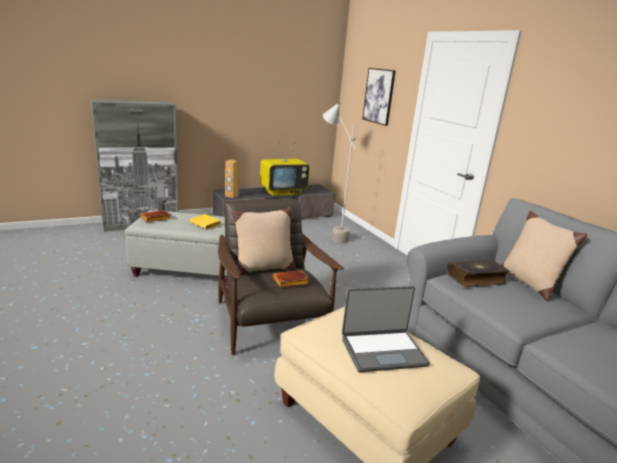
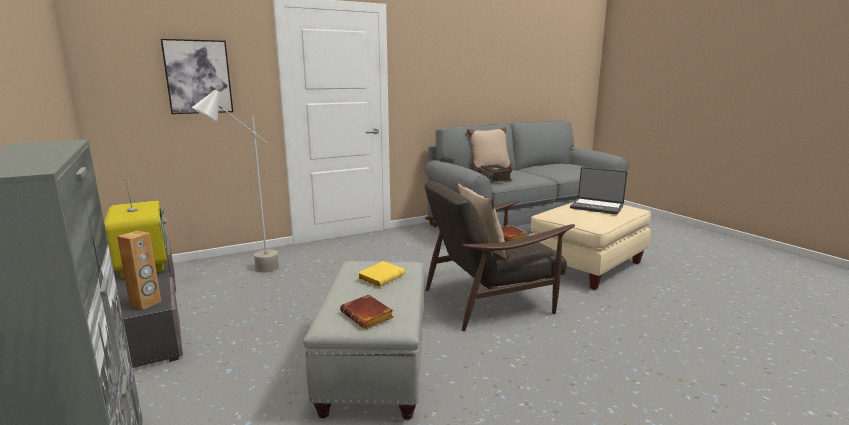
camera: 90 degrees left, 5 degrees down
(382, 351) = (597, 207): laptop -> laptop turned 135 degrees clockwise

